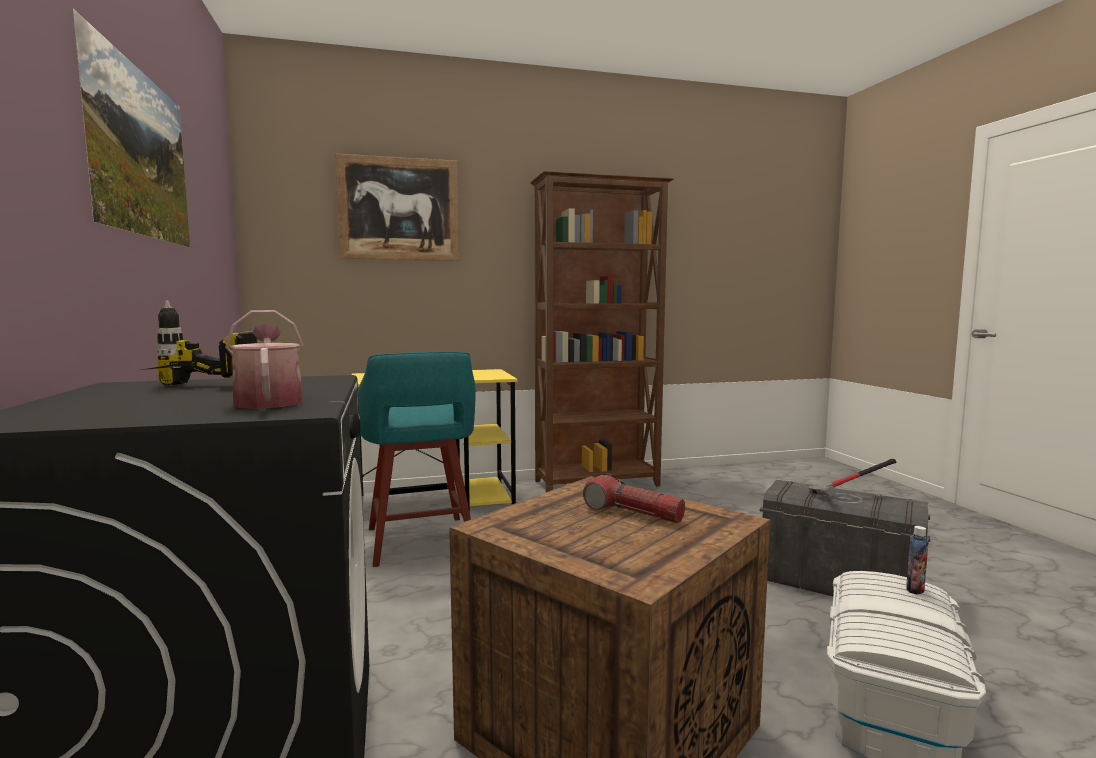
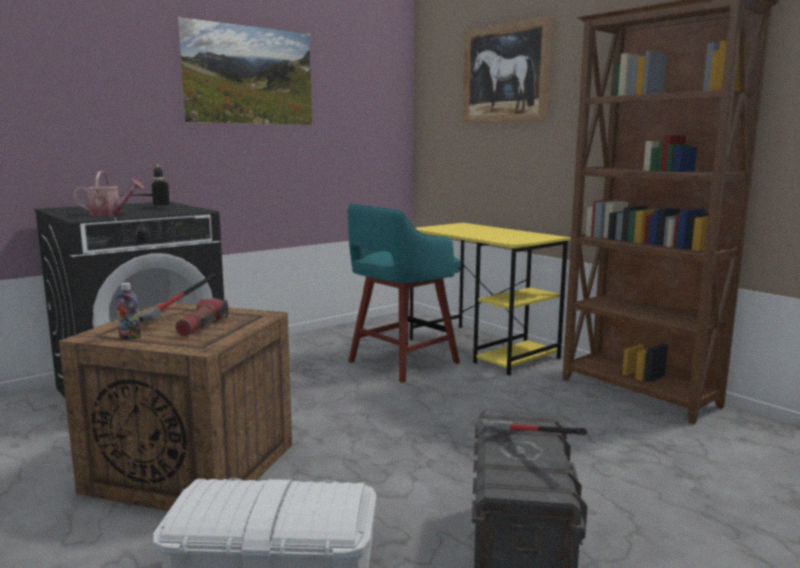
camera: 65 degrees right, 5 degrees up
(269, 401) = (110, 214): watering can -> watering can turned 45 degrees clockwise
(570, 523) = (176, 318): none -> hammer
(915, 589) = (324, 509): bottle -> bottle (130, 337)

